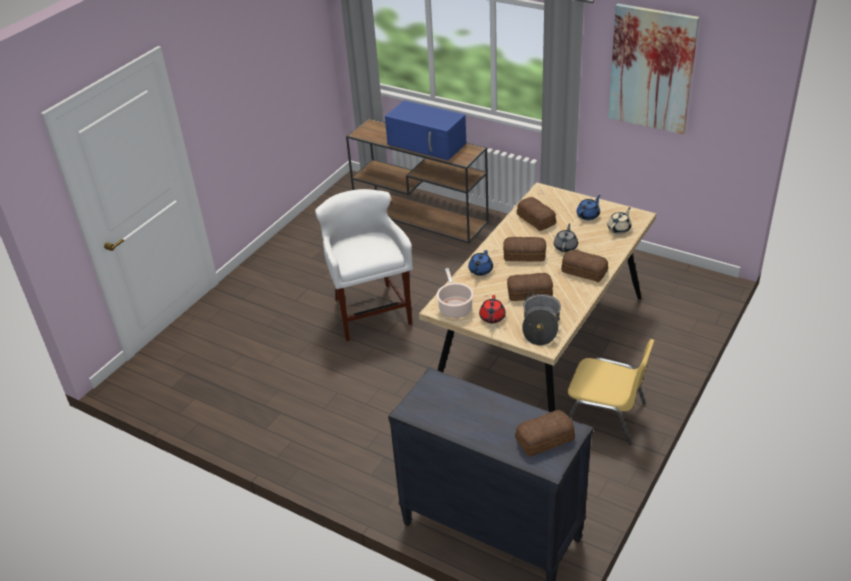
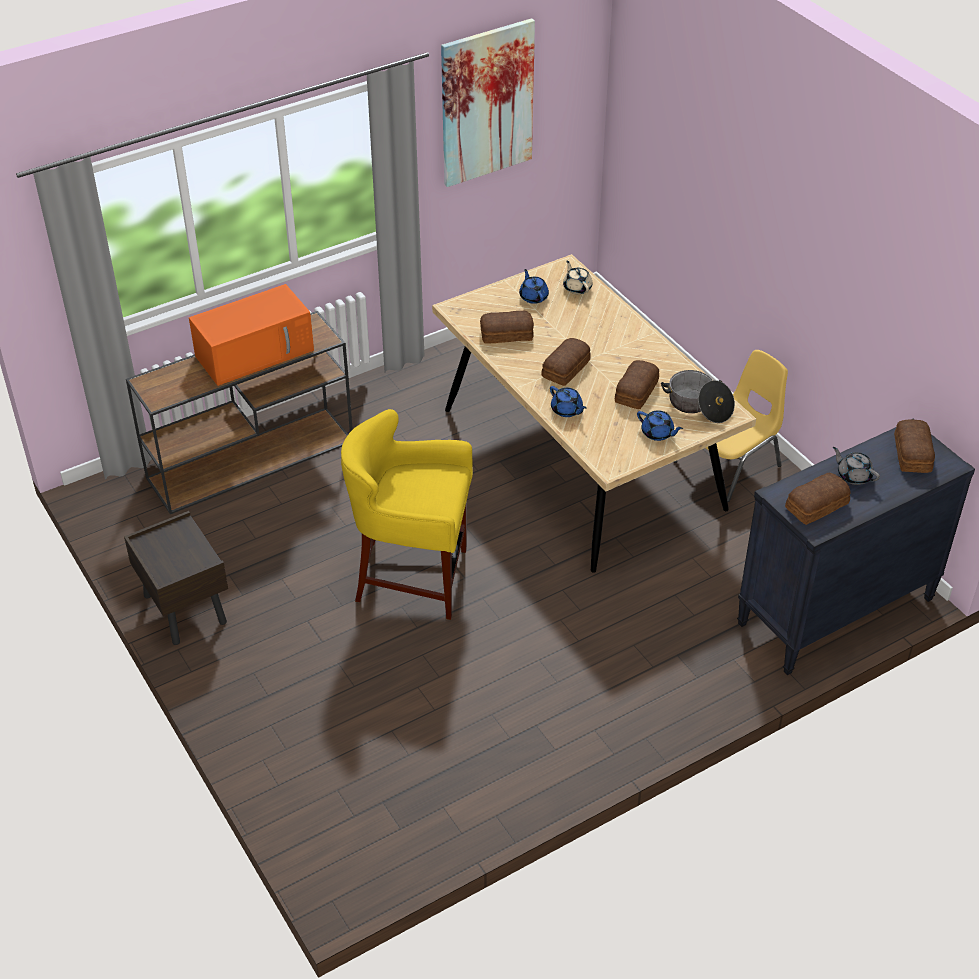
camera: 65 degrees left, 5 degrees up
(287, 244) = (184, 609): none -> brown nightstand
(370, 313) = (413, 578): white stool -> yellow stool
(428, 144) = (256, 352): blue microwave -> orange microwave
(455, 307) = (618, 453): cooking pot -> none
(492, 318) = (658, 433): red teapot -> blue teapot
(565, 247) = (576, 335): grey teapot -> grey teapot (853, 476)
(584, 271) = (629, 340): bread -> bread (815, 505)

